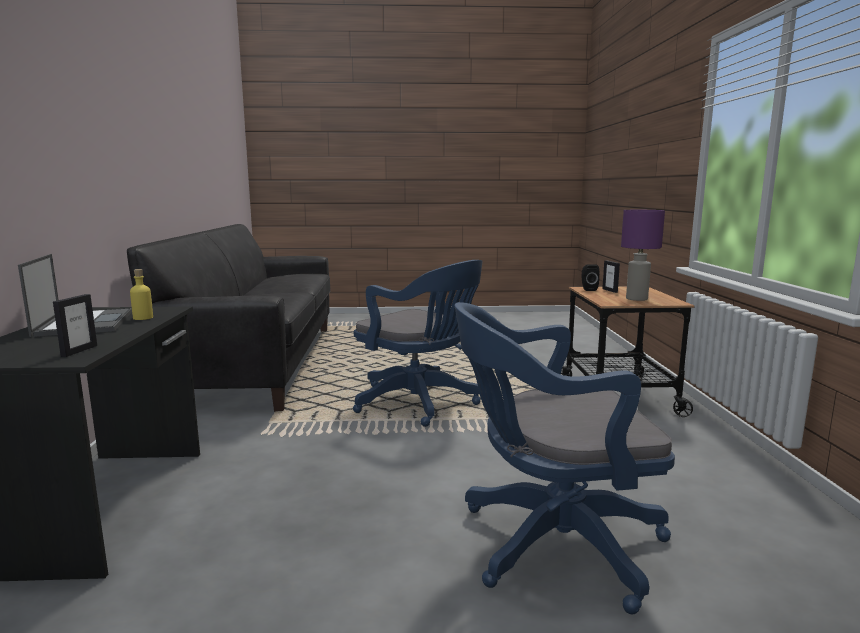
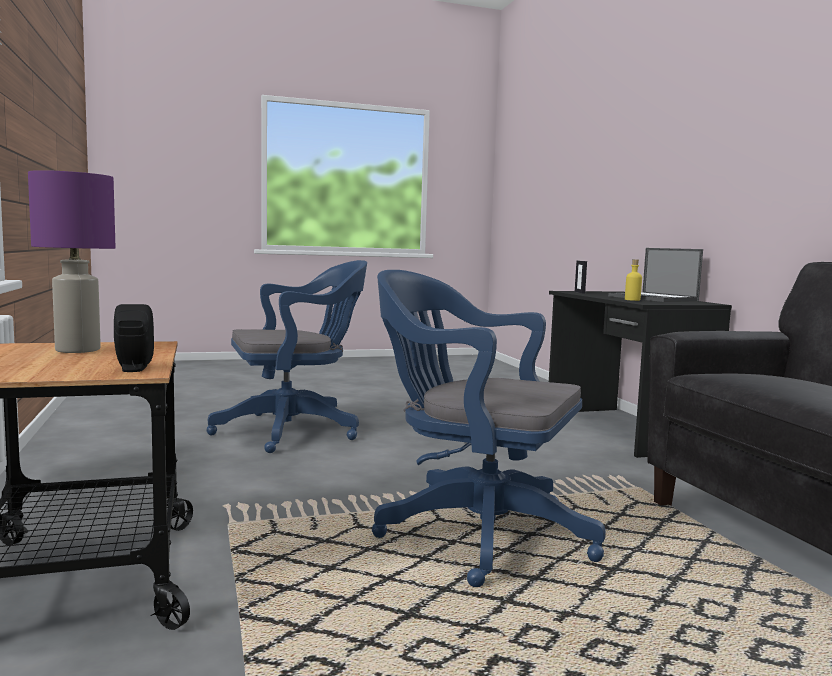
camera: 165 degrees right, 5 degrees down
(610, 290) = (84, 366): picture frame -> none

